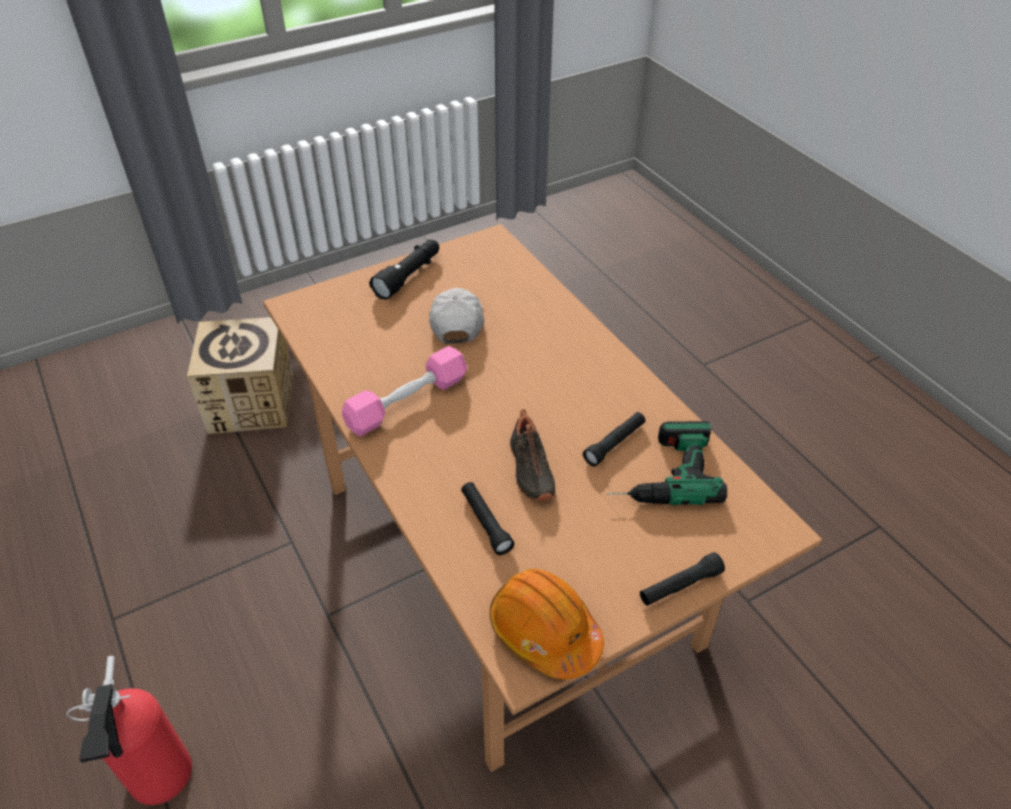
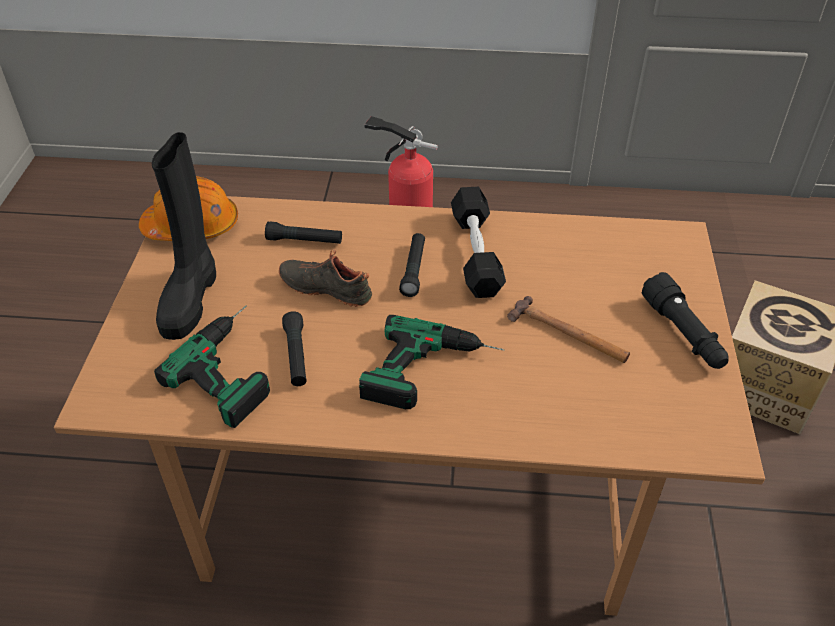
camera: 125 degrees right, 0 degrees up
(407, 402) = (476, 254): pink dumbbell -> black dumbbell
(457, 322) = (568, 335): white cap -> hammer
(555, 367) = (433, 372): none -> power drill
(630, 553) = (190, 299): none -> black boot
(680, 586) = (135, 308): black flashlight -> black flashlight (414, 270)

